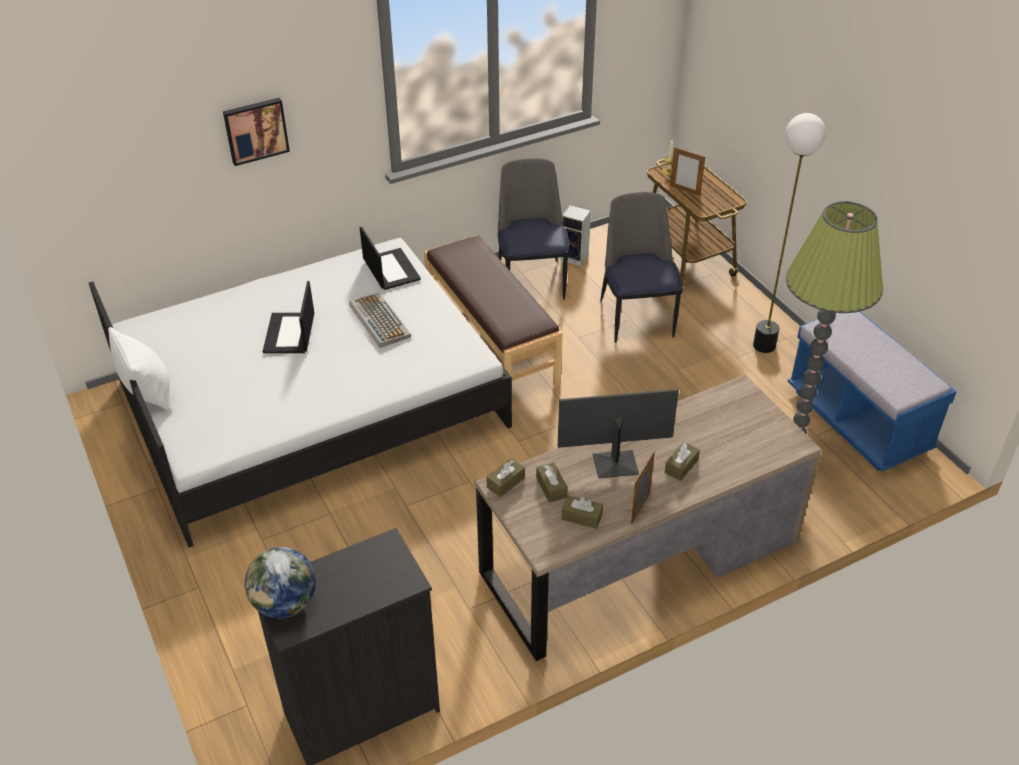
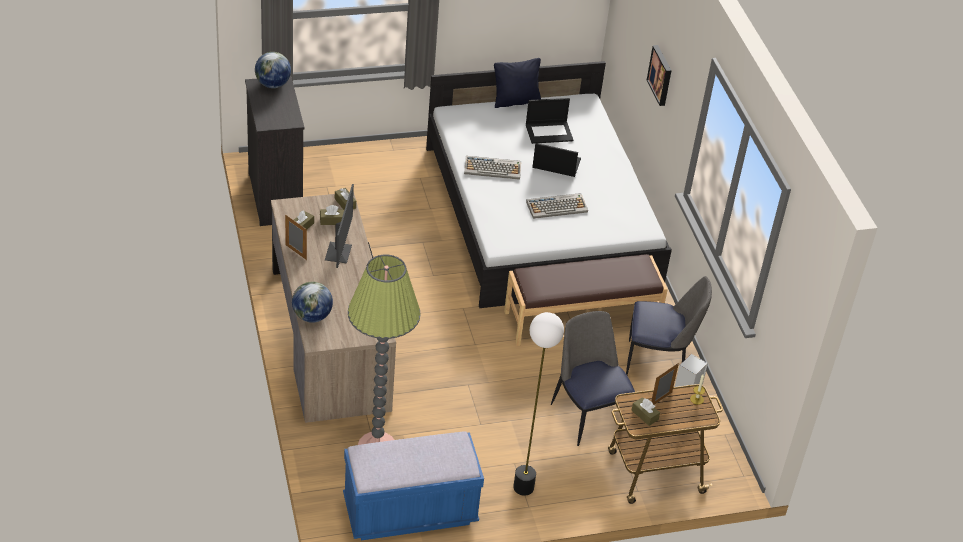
camera: 100 degrees right, 0 degrees up
(148, 394) = (516, 101): white pillow -> black pillow
(319, 388) = (493, 168): none -> keyboard
(390, 269) = (619, 223): laptop -> laptop (549, 132)
(636, 317) = (587, 415): chair -> chair turned 120 degrees counterclockwise
(681, 466) = (322, 281): brown tissue box -> brown tissue box (644, 415)
(754, 459) = (312, 316): none -> globe

